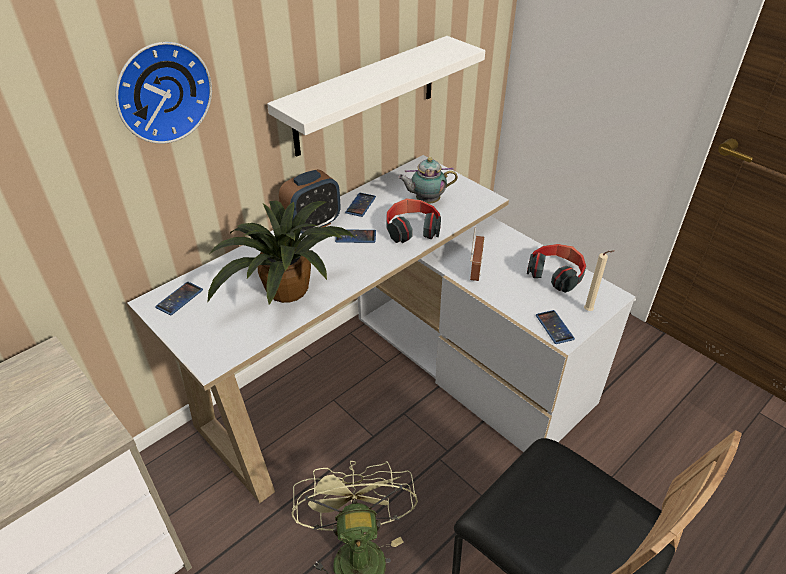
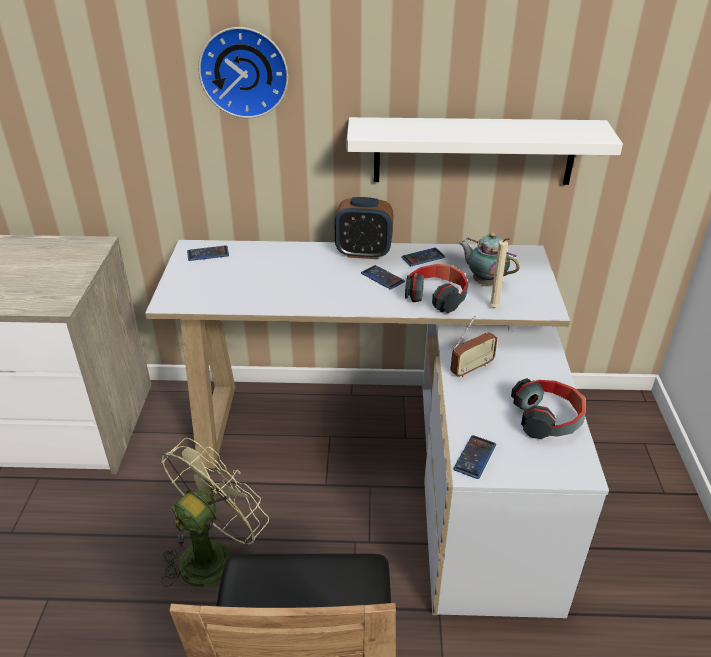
camera: 45 degrees right, 5 degrees down
(285, 292) = (275, 287): potted plant -> none
(589, 311) = (533, 468): beige candle -> beige candle (495, 309)

